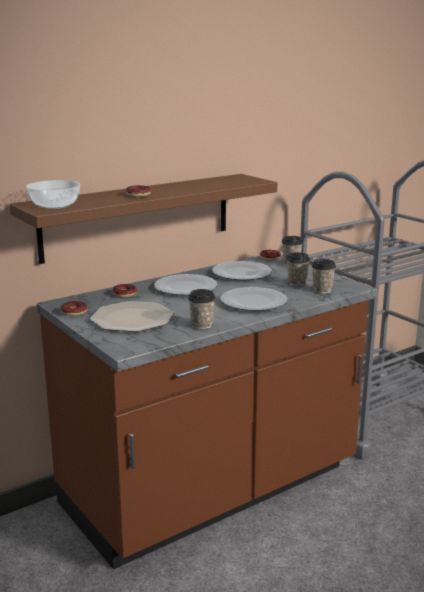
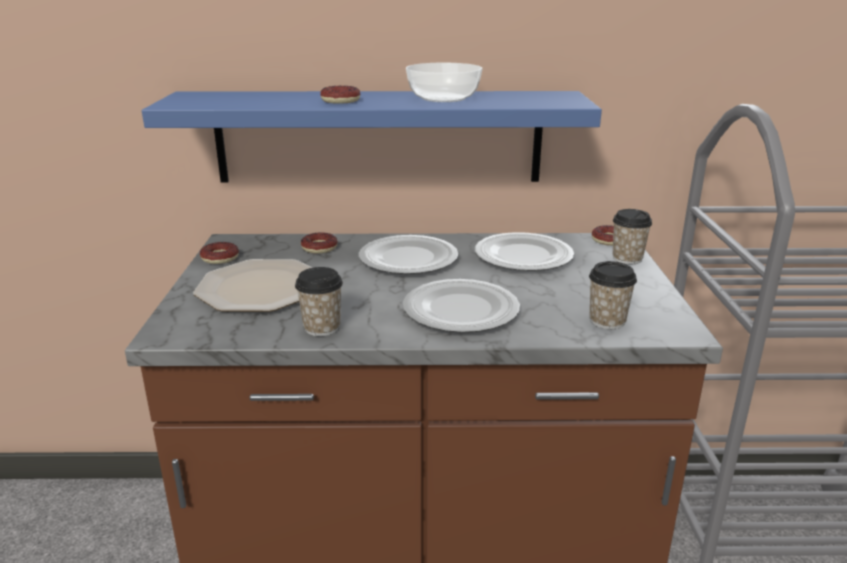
camera: 35 degrees right, 5 degrees up
(54, 205) = (204, 99): bowl -> bowl (443, 98)
(138, 216) = (378, 137): brown shelf -> blue shelf
(297, 283) = (584, 295): cup -> none

